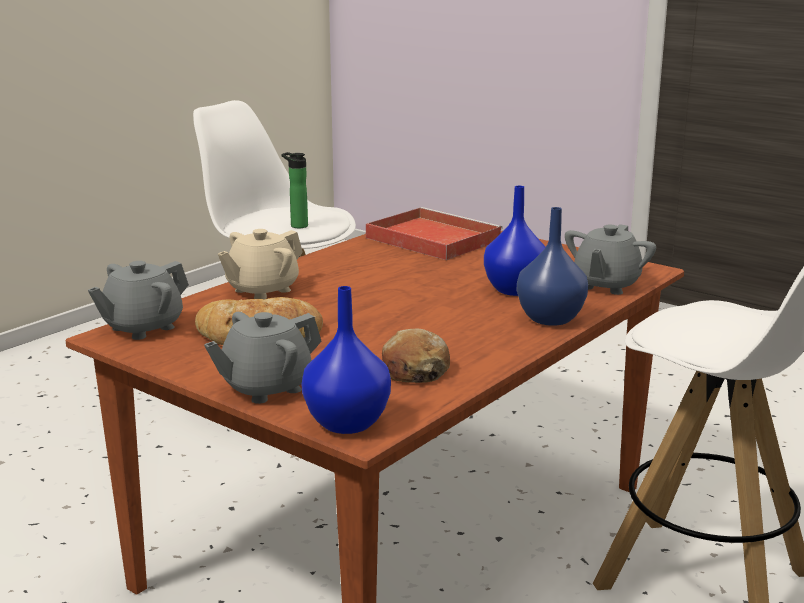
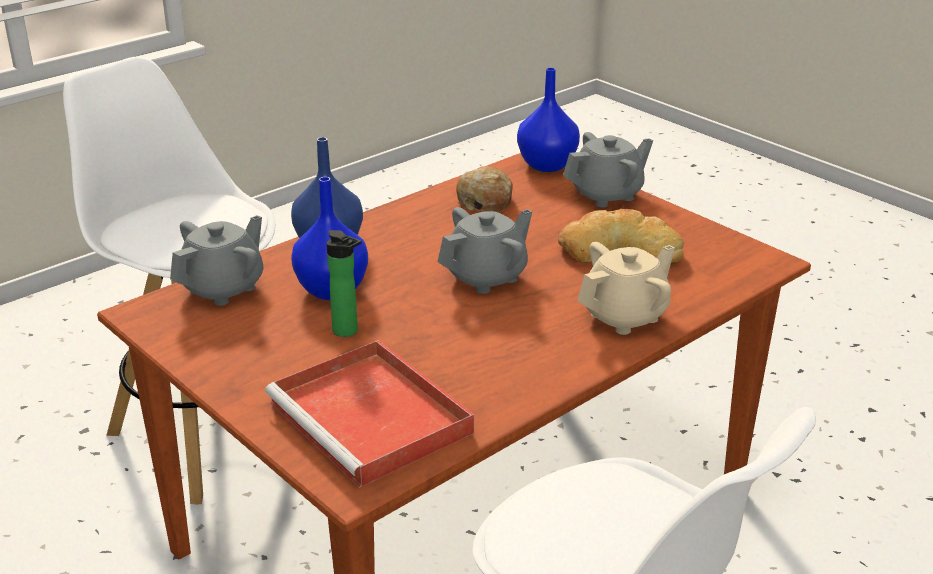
camera: 170 degrees left, 10 degrees up
(142, 328) = (739, 268): grey teapot -> grey teapot (486, 277)
(297, 225) = (585, 494): bottle -> bottle (348, 332)

